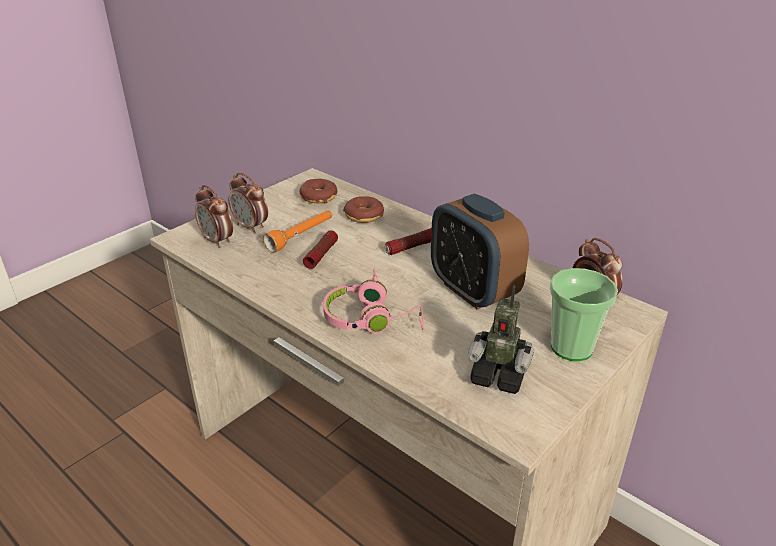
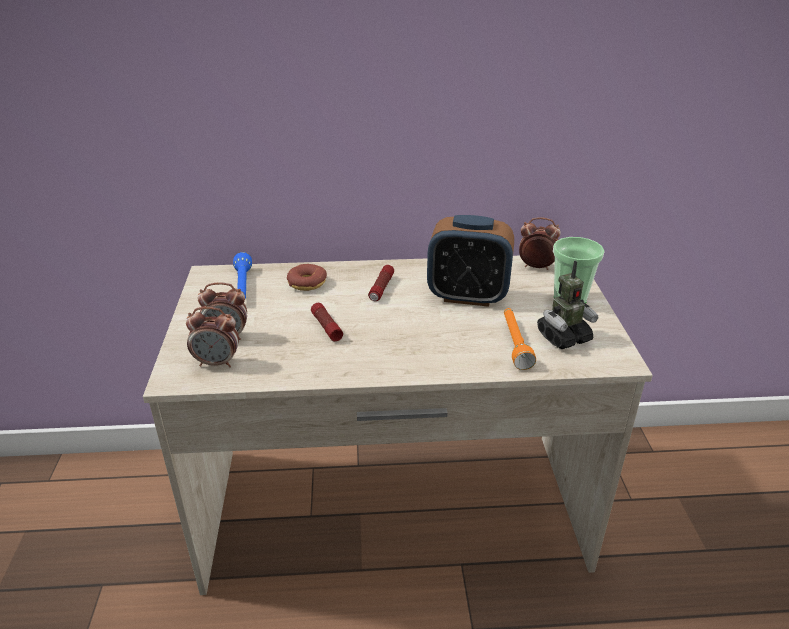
camera: 45 degrees left, 0 degrees up
(301, 237) = (285, 322): orange flashlight -> orange flashlight (514, 343)
(318, 197) = (243, 286): donut -> blue flashlight
(372, 319) = (440, 349): pink headphones -> none

